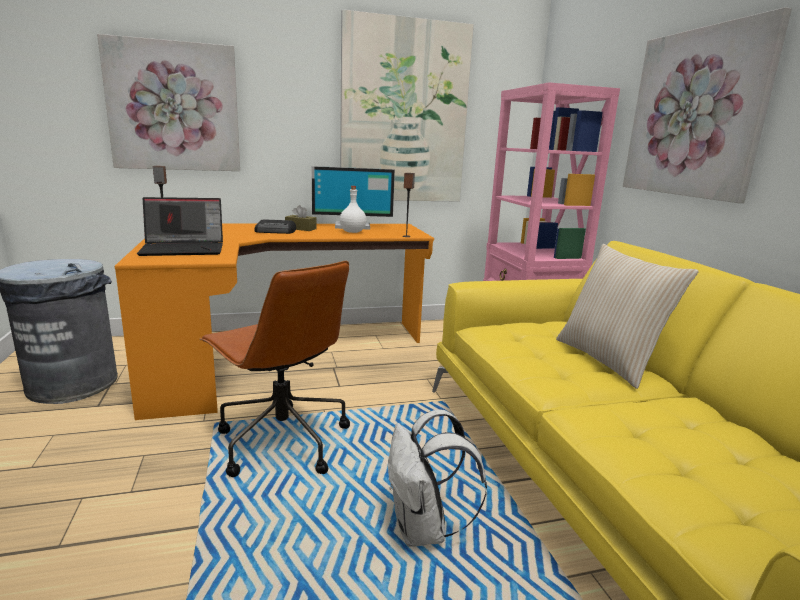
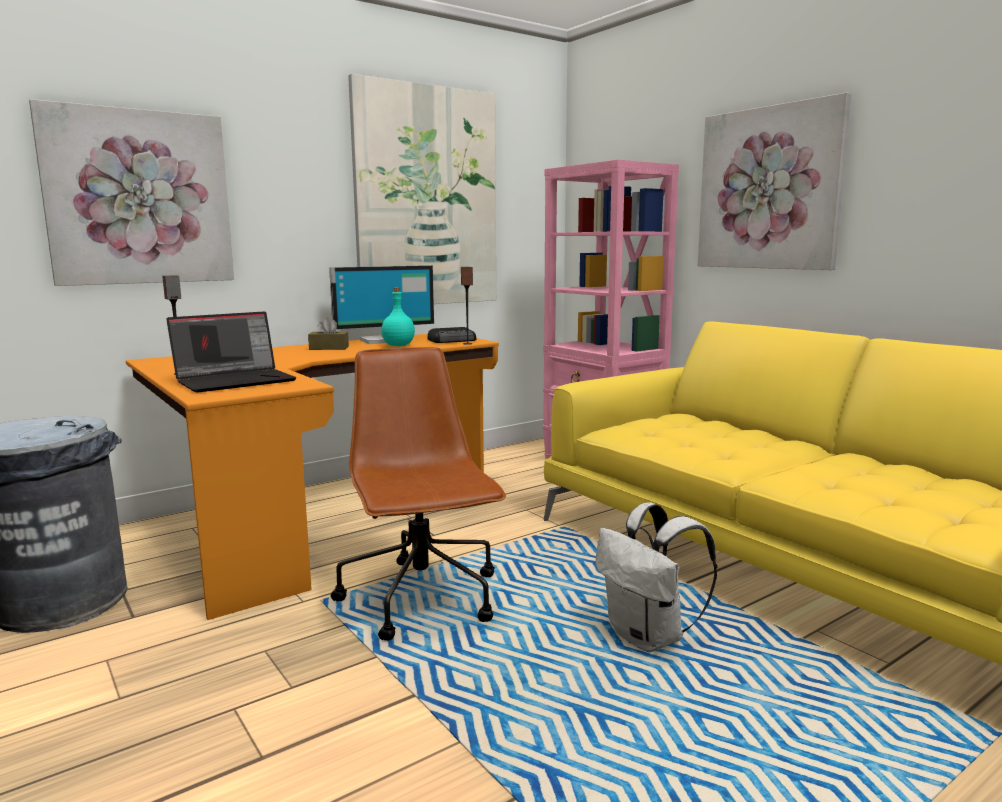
camera: 20 degrees left, 5 degrees down
(276, 231) = (305, 353): radio -> radio (453, 340)
(281, 441) = (422, 599): brown office chair -> brown office chair turned 135 degrees counterclockwise
(352, 232) = (398, 345): white bottle -> turquoise bottle
(609, 360) = (752, 437): beige pillow -> none

